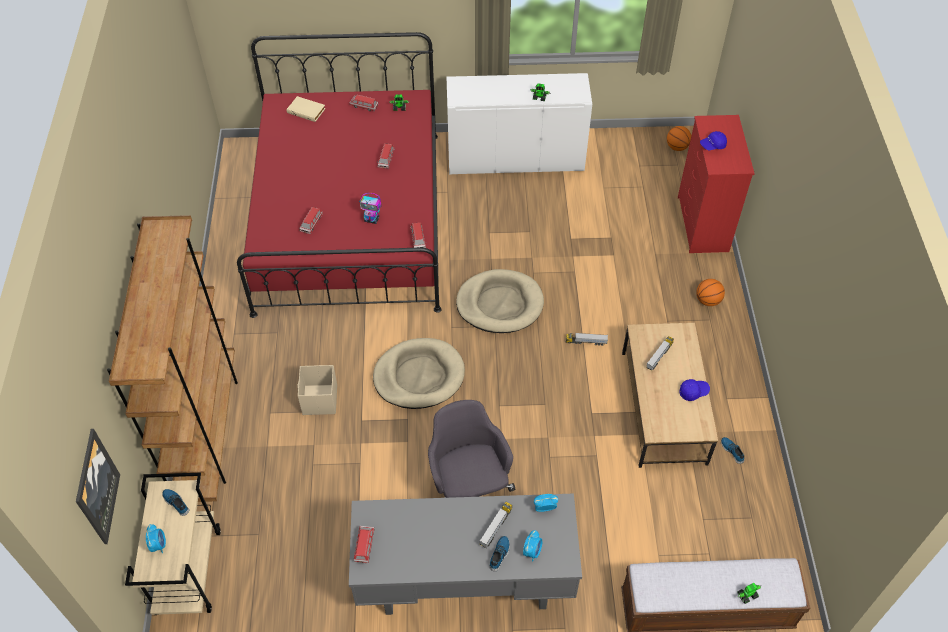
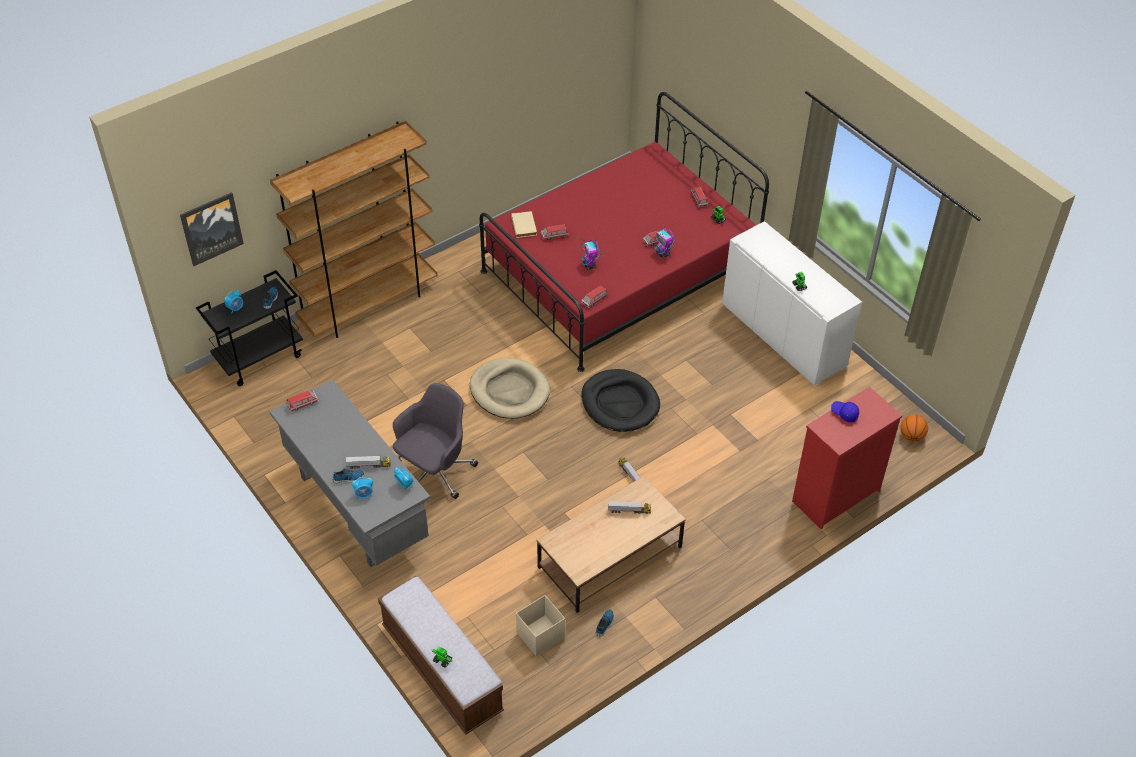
camera: 55 degrees right, 5 degrees down
(188, 570) = (260, 358): beige cart -> black cart
(307, 110) = (661, 172): beige book -> beige book (525, 226)
(319, 400) = (441, 348): beige storage box -> beige storage box (539, 636)
(405, 164) = (662, 253): none -> toy robot
(500, 304) = (620, 403): beige dog bed -> black dog bed
(693, 392) = (612, 549): blue cap -> none
(708, 300) = (750, 538): basketball -> none

